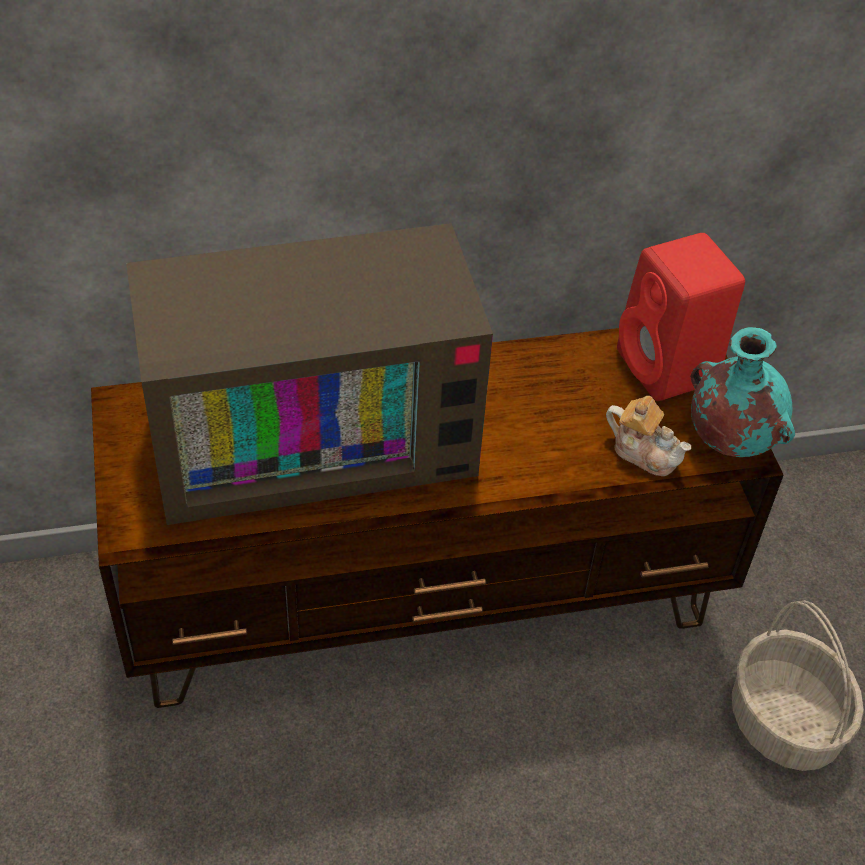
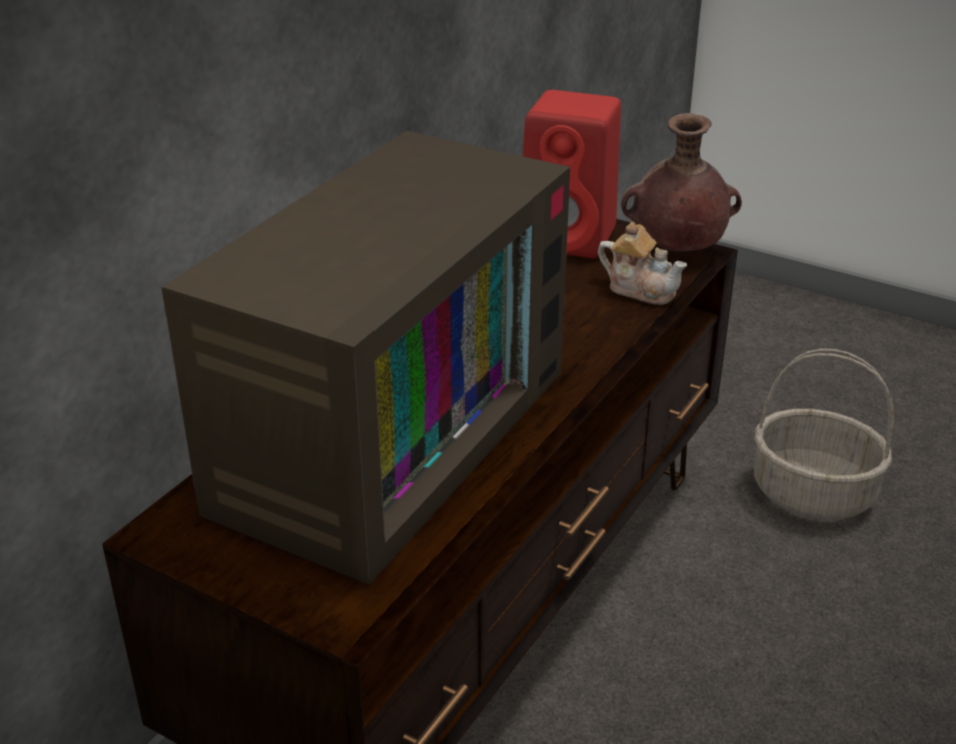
camera: 45 degrees left, 15 degrees down
(644, 452) = (640, 289): teapot -> teapot turned 45 degrees clockwise
(729, 438) = (675, 250): turquoise vase -> brown vase

